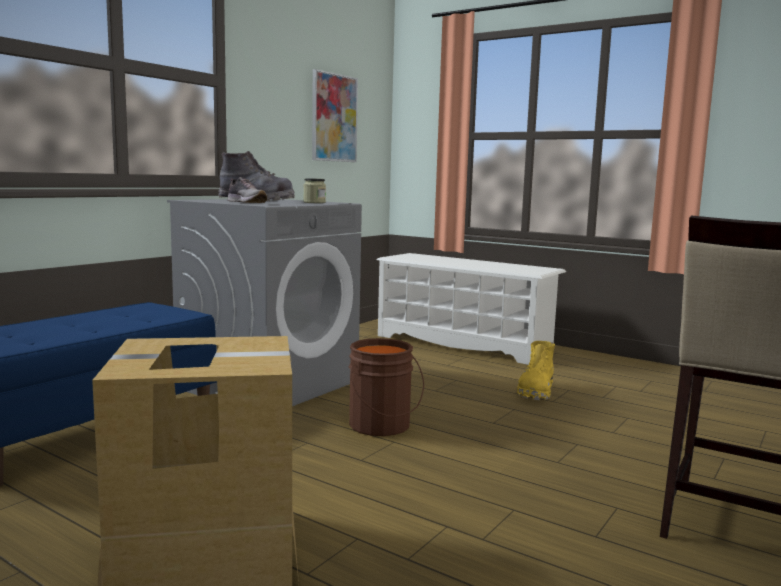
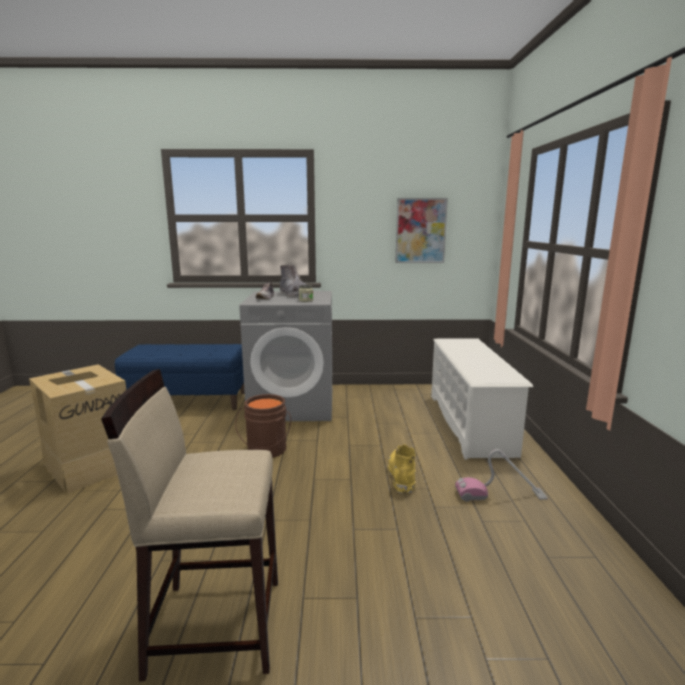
camera: 55 degrees right, 5 degrees up
(536, 391) = (402, 477): yellow boot -> yellow boot turned 105 degrees clockwise
(606, 375) = (500, 495): none -> vacuum cleaner

